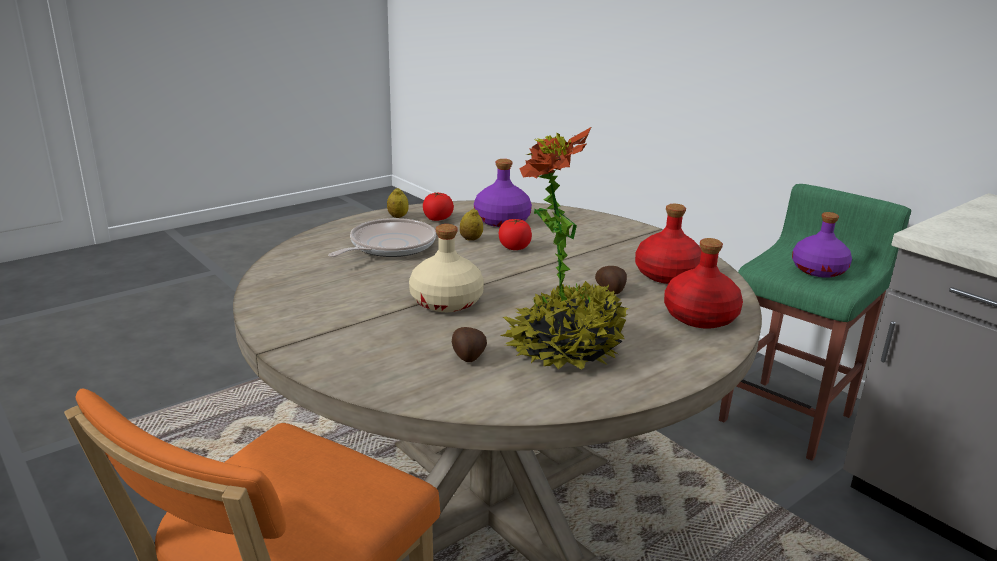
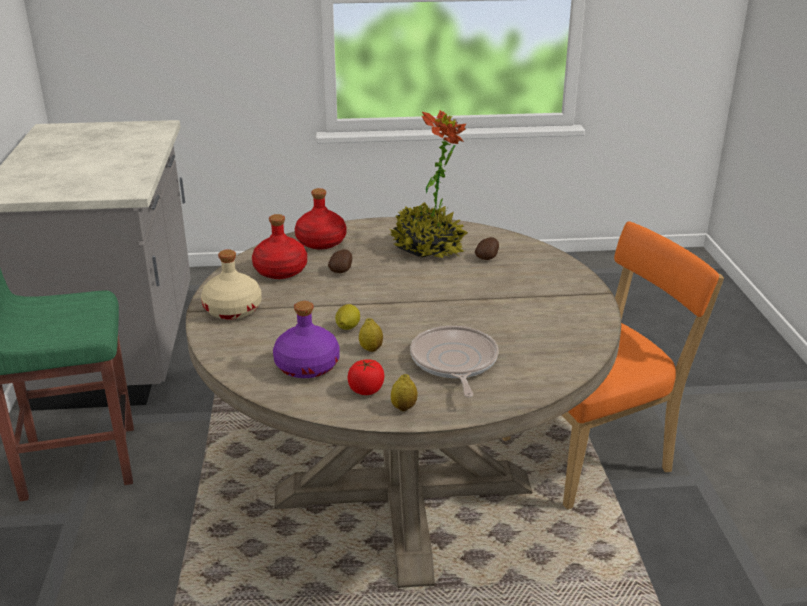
camera: 145 degrees left, 5 degrees up
(389, 246) = (454, 362): frying pan -> frying pan turned 105 degrees clockwise
(446, 302) = (463, 294): beige bottle -> beige bottle (233, 309)
(514, 247) = (347, 328): tomato -> lemon
(819, 270) = (63, 314): purple bottle -> none

